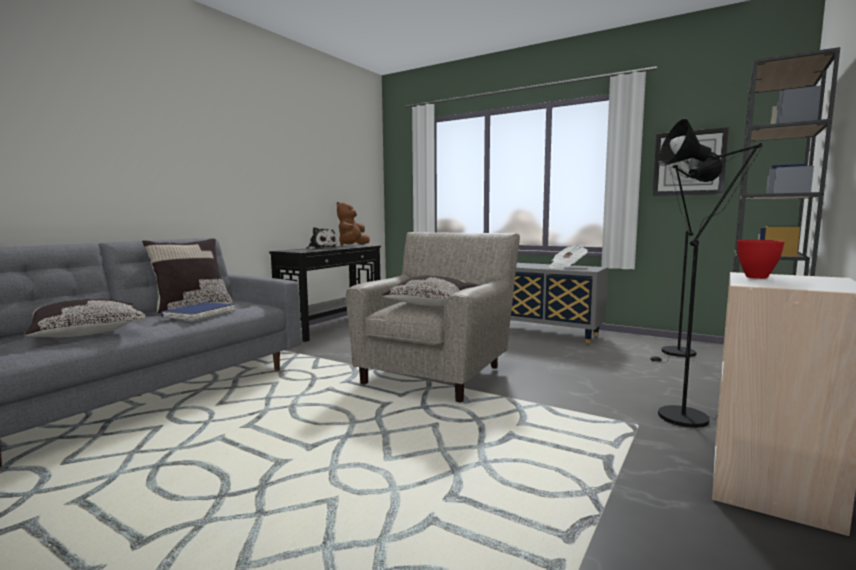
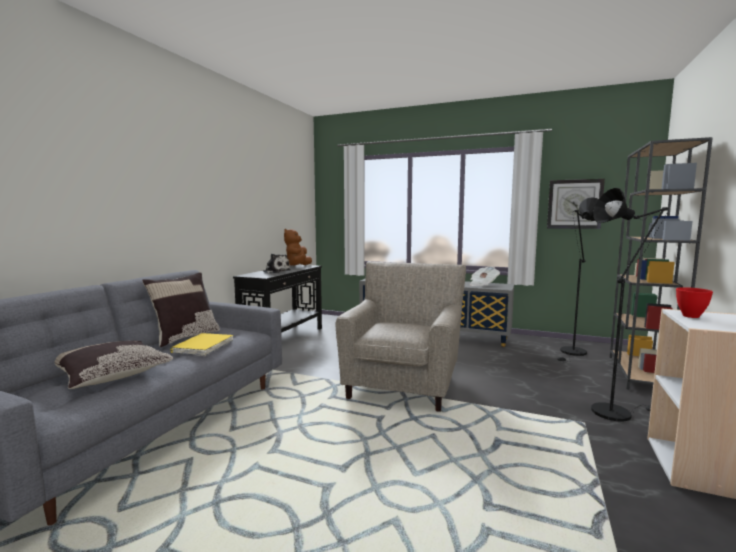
camera: 10 degrees left, 0 degrees up
(199, 314) = (203, 347): blue book -> yellow book
(434, 304) = (407, 328): pillow -> none

